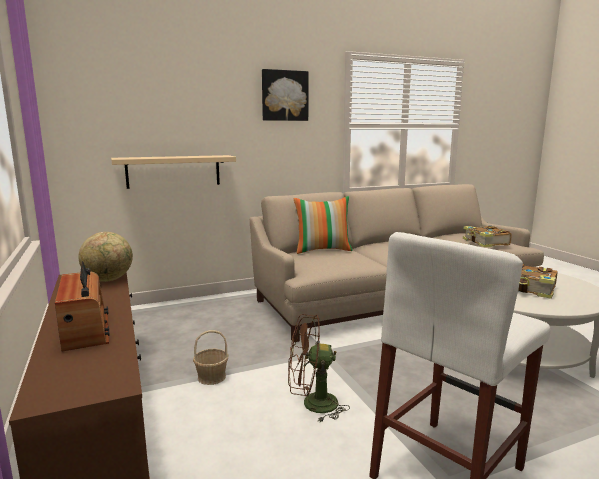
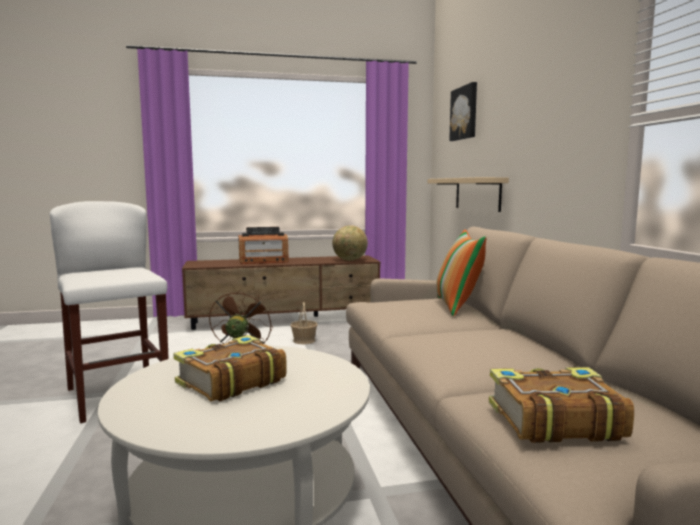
camera: 100 degrees right, 5 degrees down
(284, 95) = (558, 89): picture -> picture (465, 113)

